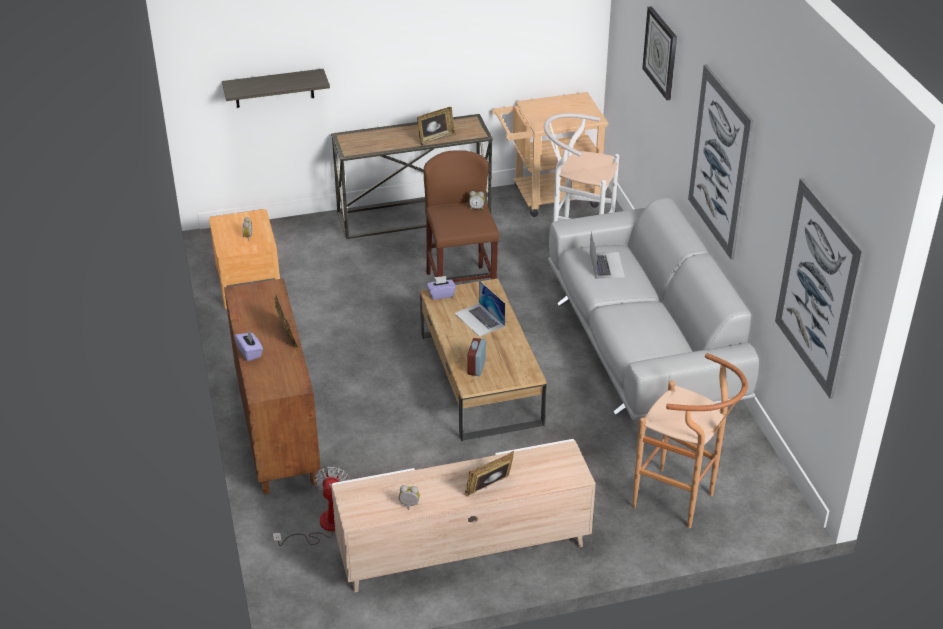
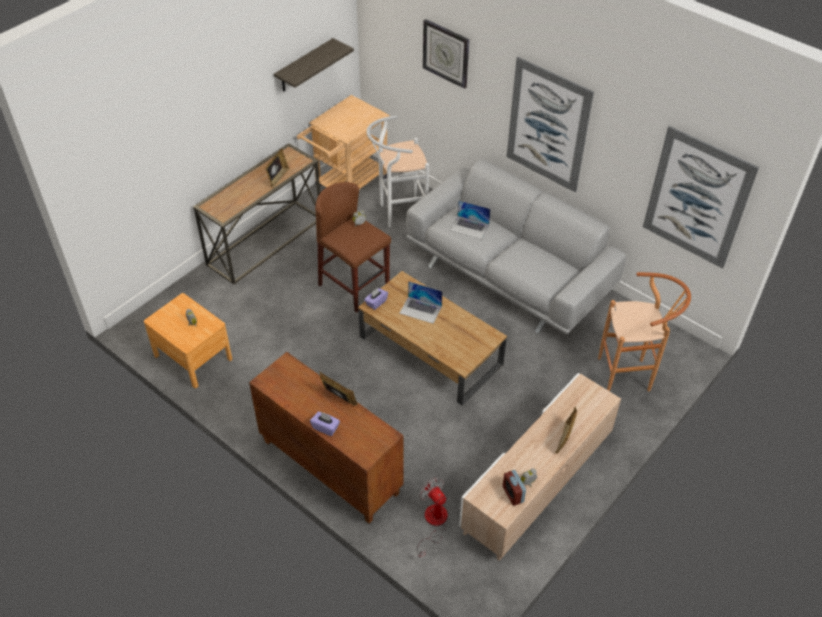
camera: 35 degrees left, 10 degrees up
(274, 88) = (144, 190): shelf -> shelf (304, 66)
(476, 367) = (453, 348): alarm clock -> alarm clock (513, 494)
(606, 265) = (469, 227): laptop -> laptop turned 150 degrees clockwise

